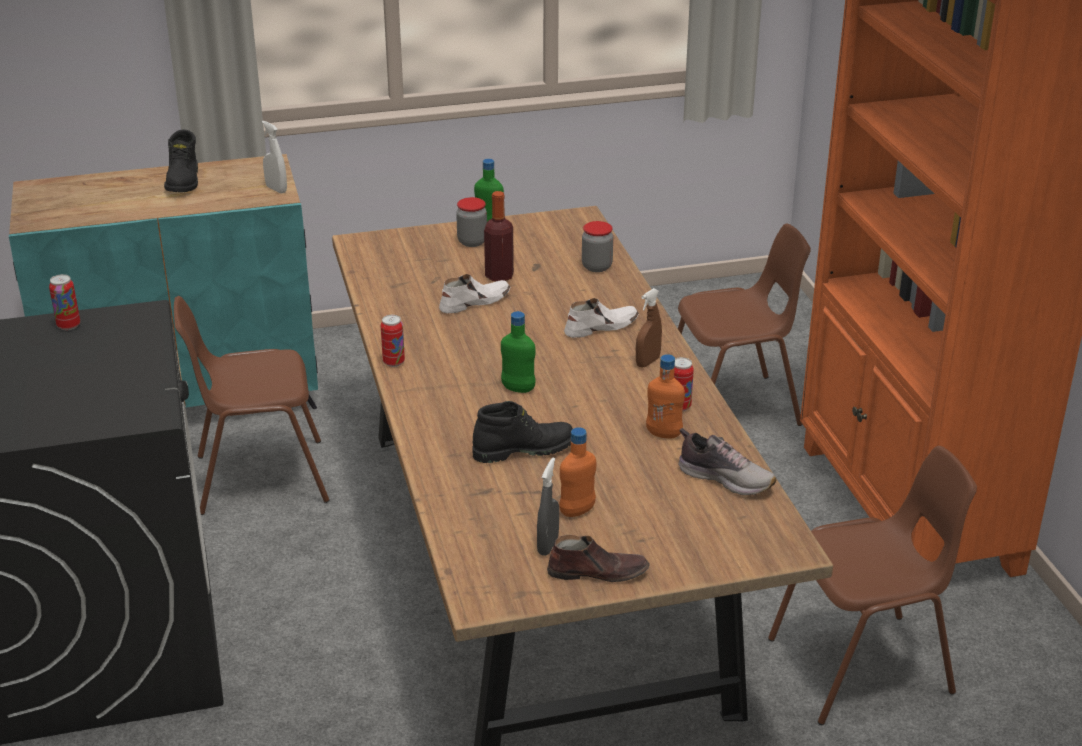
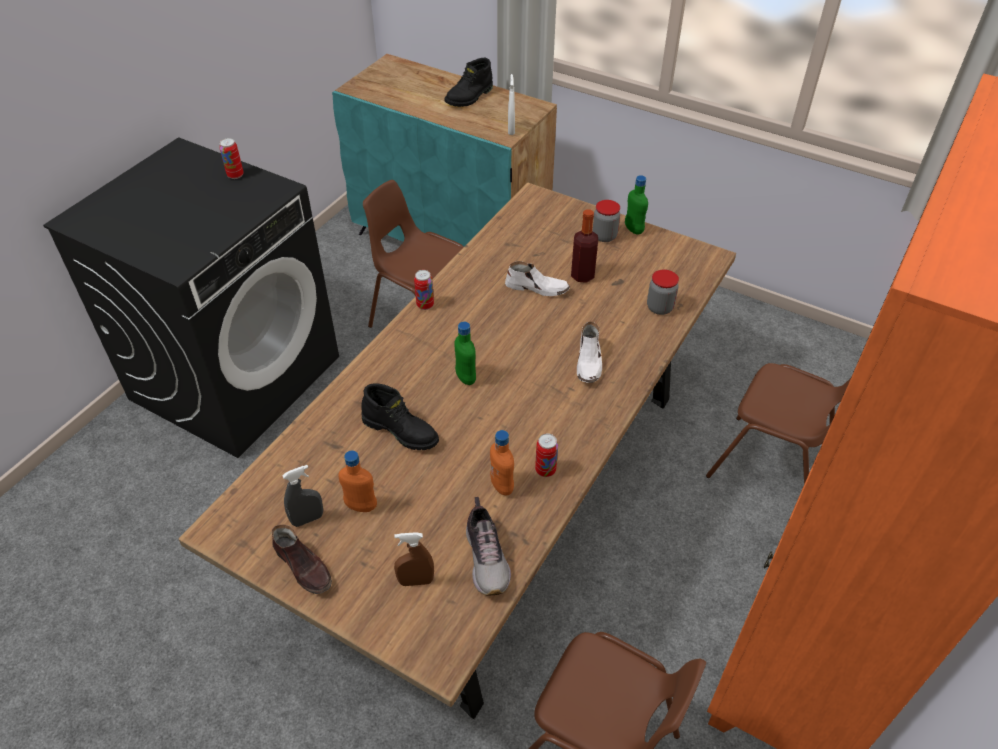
camera: 45 degrees right, 15 degrees up
(600, 327) = (589, 362): white shoe -> white shoe turned 75 degrees clockwise
(647, 362) = (578, 415): brown spray bottle -> brown spray bottle (416, 581)

